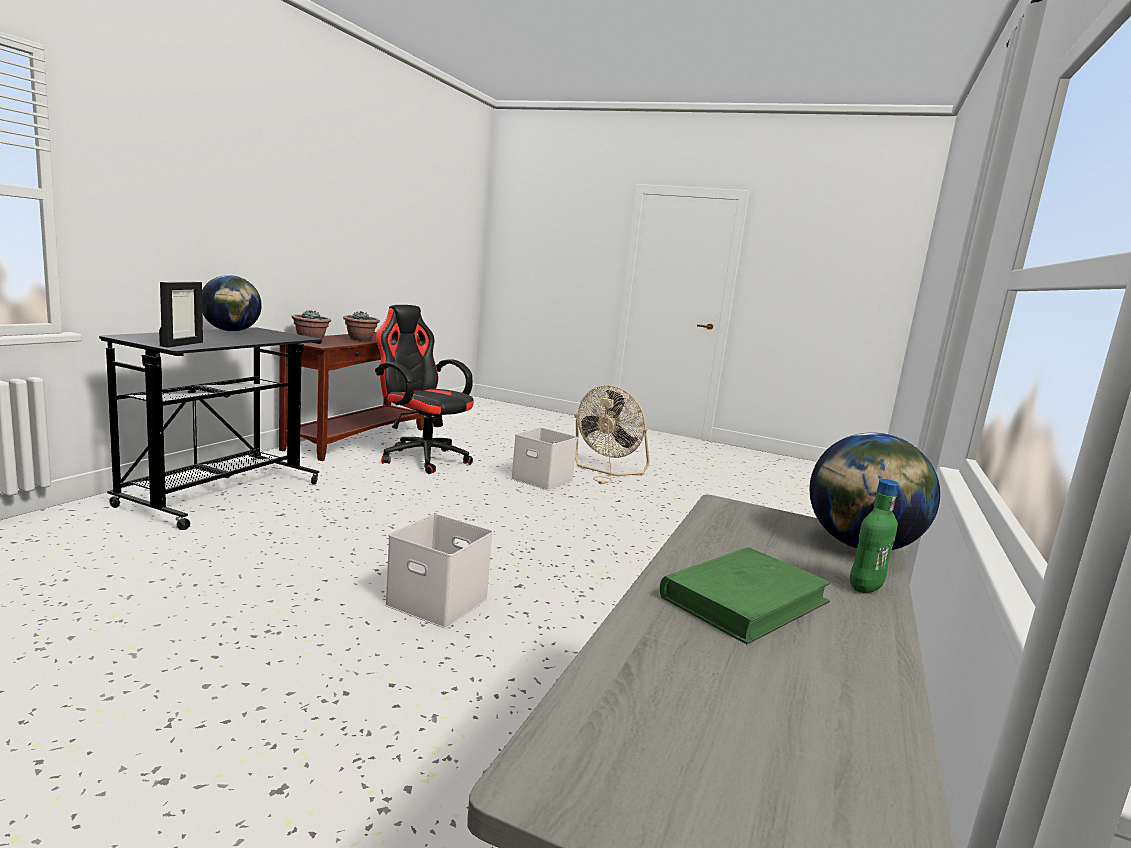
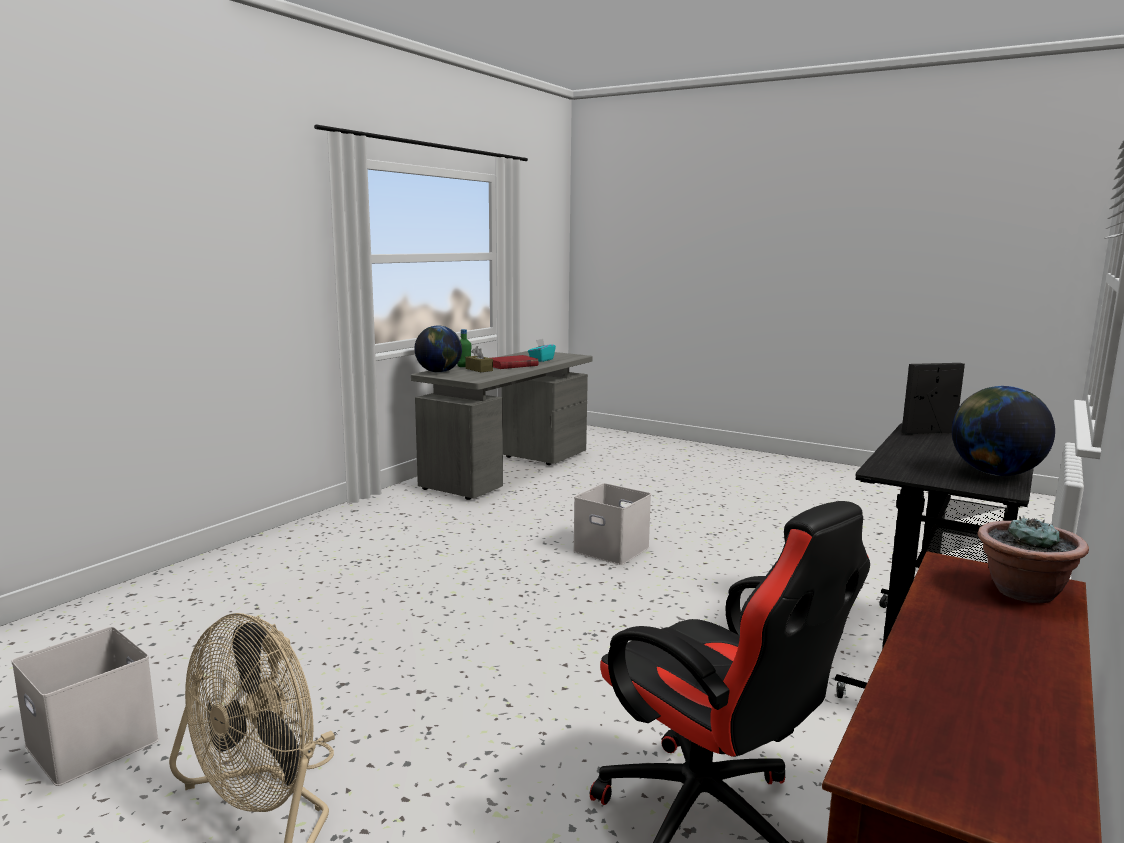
camera: 170 degrees left, 0 degrees up
(182, 344) = (929, 432): picture frame -> picture frame turned 60 degrees clockwise
(360, 339) = (956, 635): potted plant -> none
(543, 480) = (445, 743): white storage box -> white storage box (89, 743)
(695, 672) = (541, 360): none -> turquoise tissue box
(745, 600) = (511, 365): green book -> red book
(792, 562) = (479, 369): none -> brown tissue box

